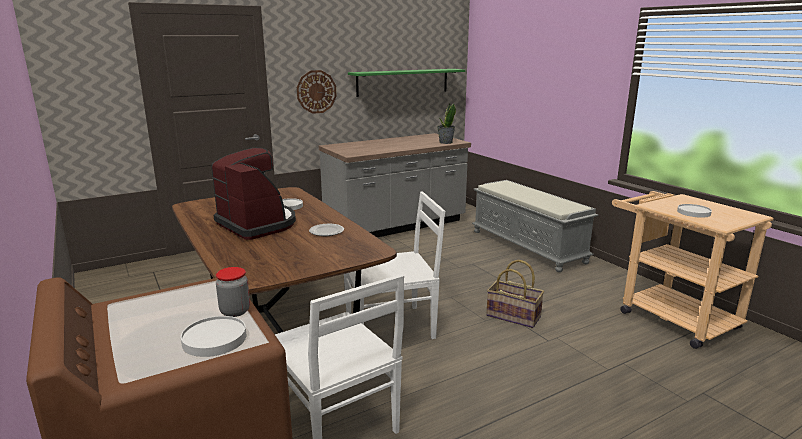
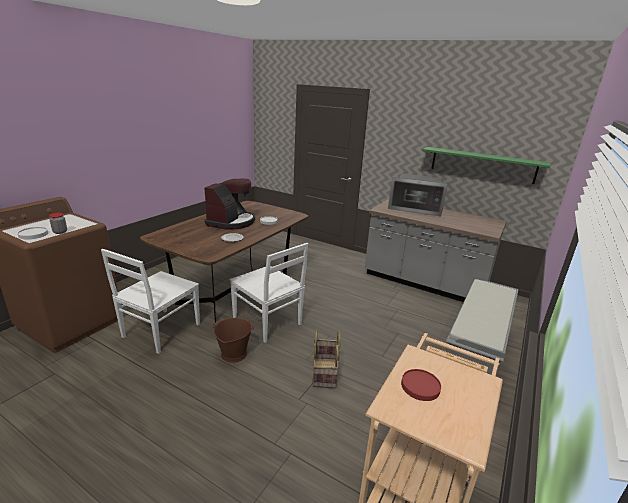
camera: 60 degrees right, 5 degrees up
(316, 92) = (398, 157): wall clock -> none
(367, 145) = (415, 208): none -> microwave
(444, 365) = (233, 354): none -> brown bucket
(445, 142) = (476, 229): potted plant -> none
(694, 212) = (420, 386): white plate -> red plate

